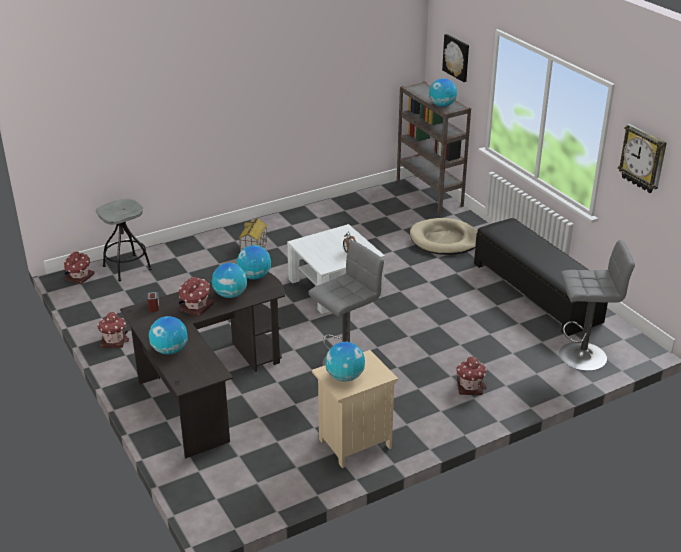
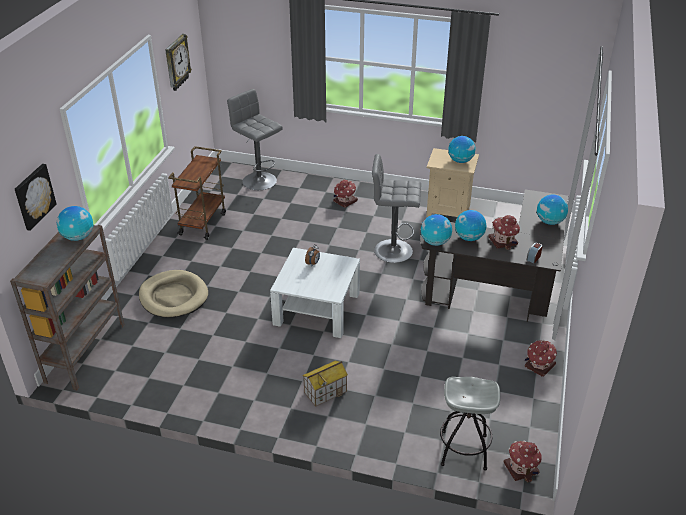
camera: 135 degrees left, 5 degrees up
(537, 292) = (203, 223): black bench -> brown cart

